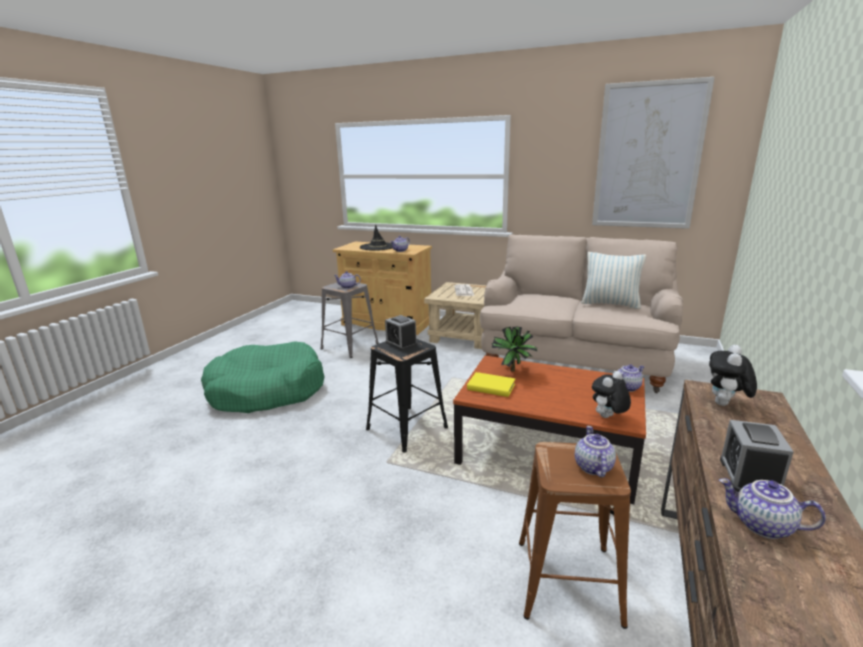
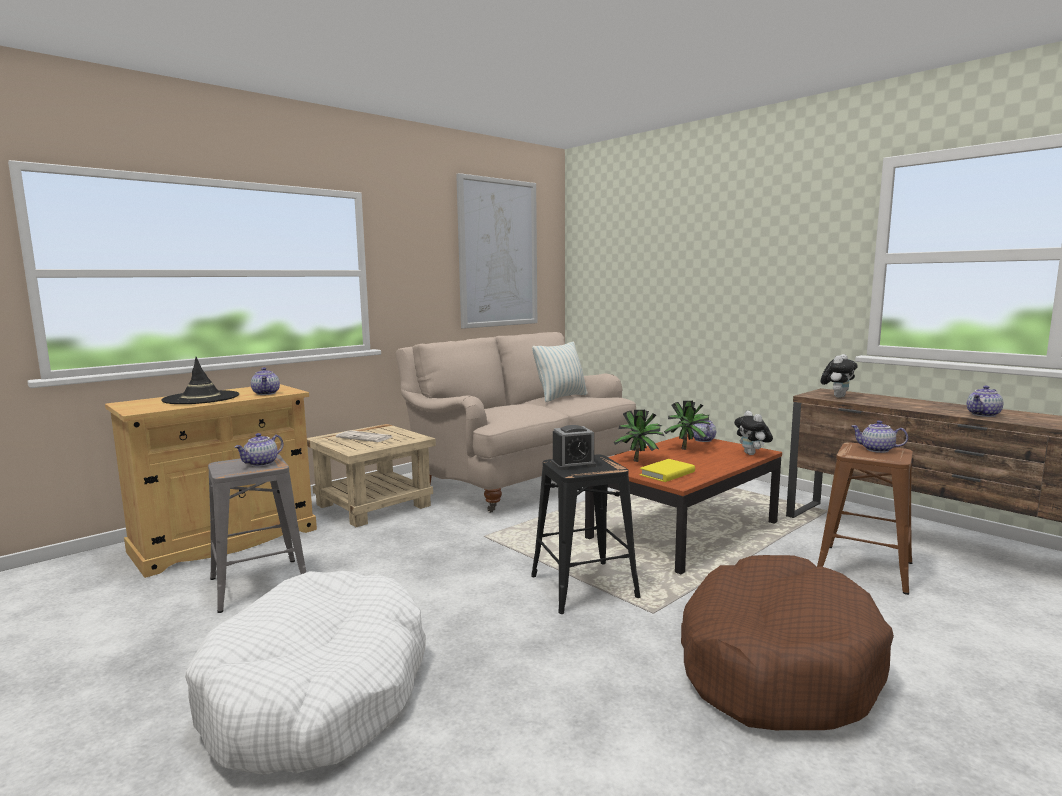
camera: 65 degrees left, 10 degrees down
(266, 390) = (317, 693): green dog bed -> white dog bed
(343, 527) = (775, 663): none -> brown dog bed
(581, 385) = (687, 449): none -> potted plant
(725, 404) = (837, 396): plush toy -> plush toy turned 105 degrees counterclockwise
(748, 477) = (933, 408): alarm clock -> none

